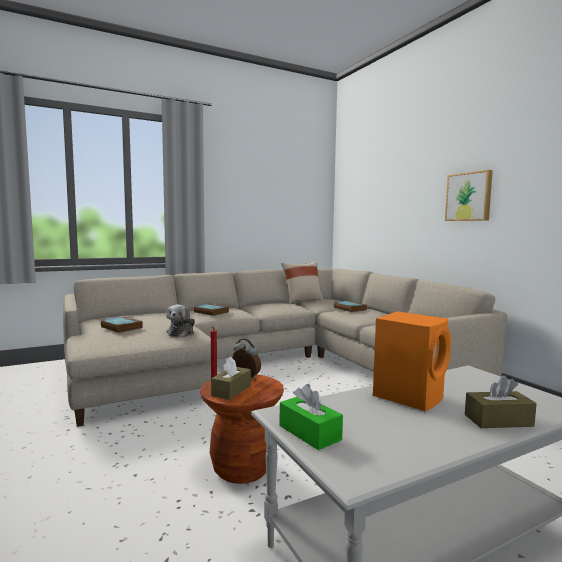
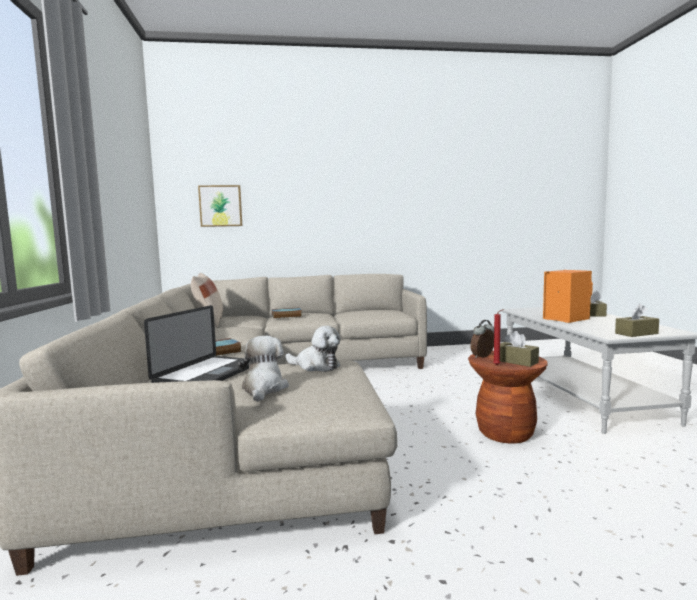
camera: 70 degrees left, 0 degrees up
(120, 327) = (263, 389): book -> plush toy
(151, 316) = (208, 374): none -> laptop
(309, 433) = (636, 333): green tissue box -> brown tissue box
(469, 197) = (358, 202): picture -> picture (221, 206)

